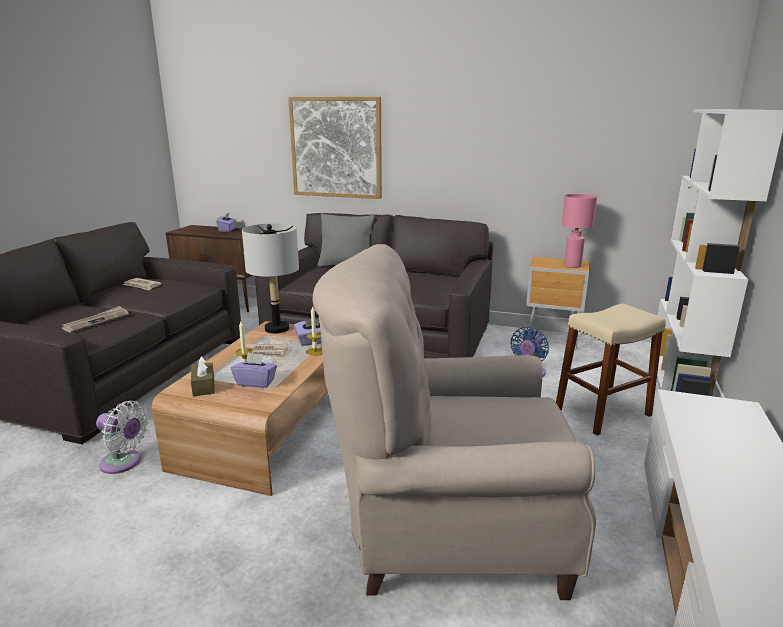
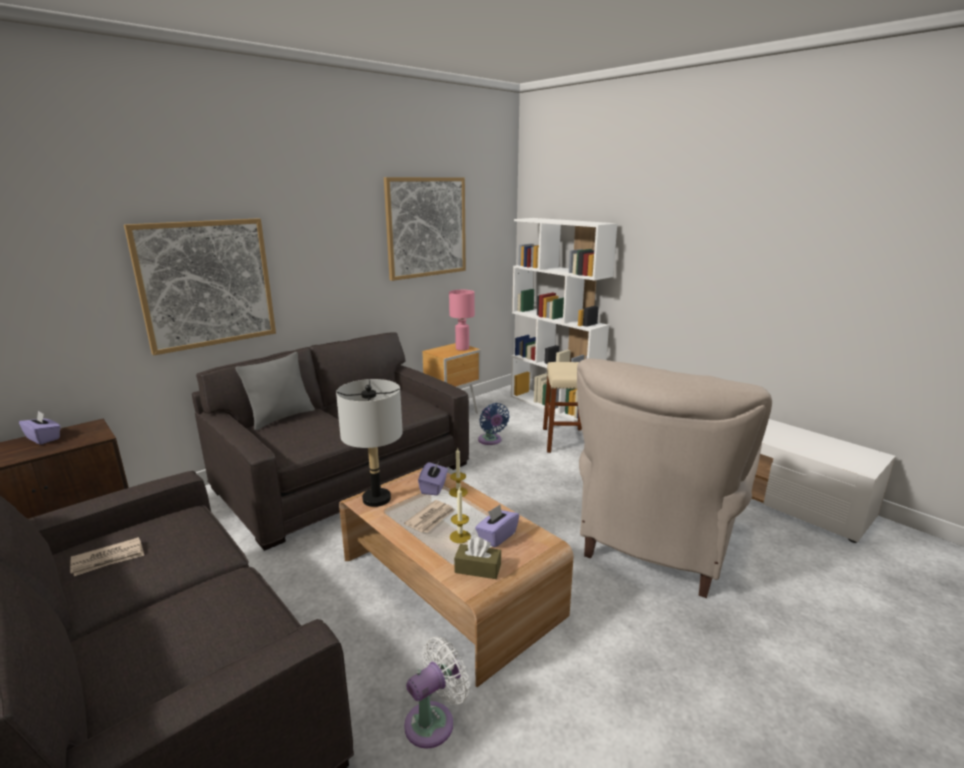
camera: 60 degrees left, 0 degrees up
(96, 321) = (218, 617): newspaper -> none
(564, 115) = (426, 227): none -> picture

